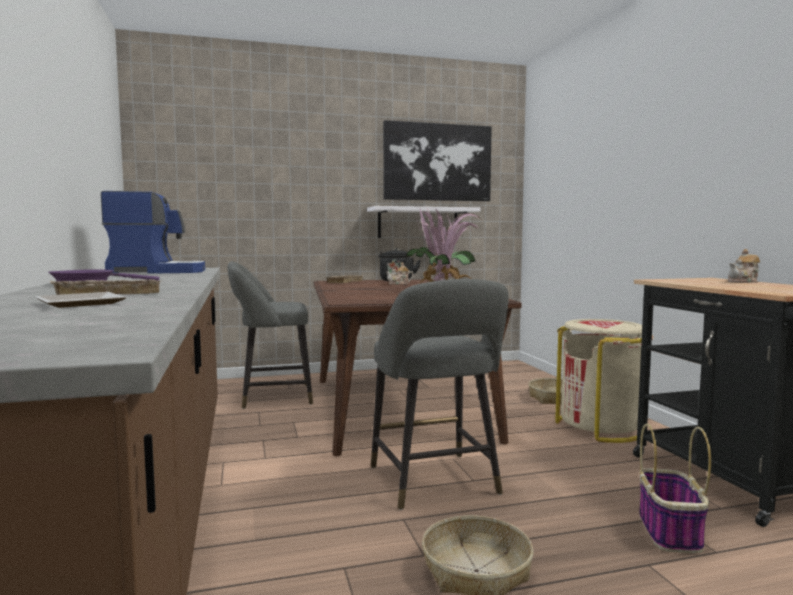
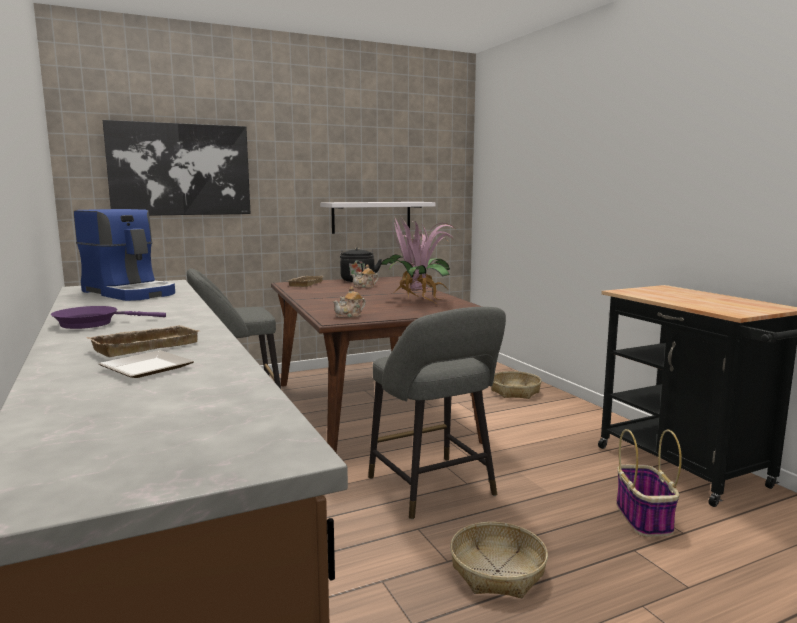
camera: 10 degrees left, 5 degrees up
(157, 271) = (130, 292): coffee machine -> coffee machine turned 60 degrees clockwise
(437, 162) = (390, 154): picture -> picture (180, 169)
(601, 427) = (563, 420): beige trash can -> none
(743, 282) = (695, 293): teapot -> teapot (349, 315)

